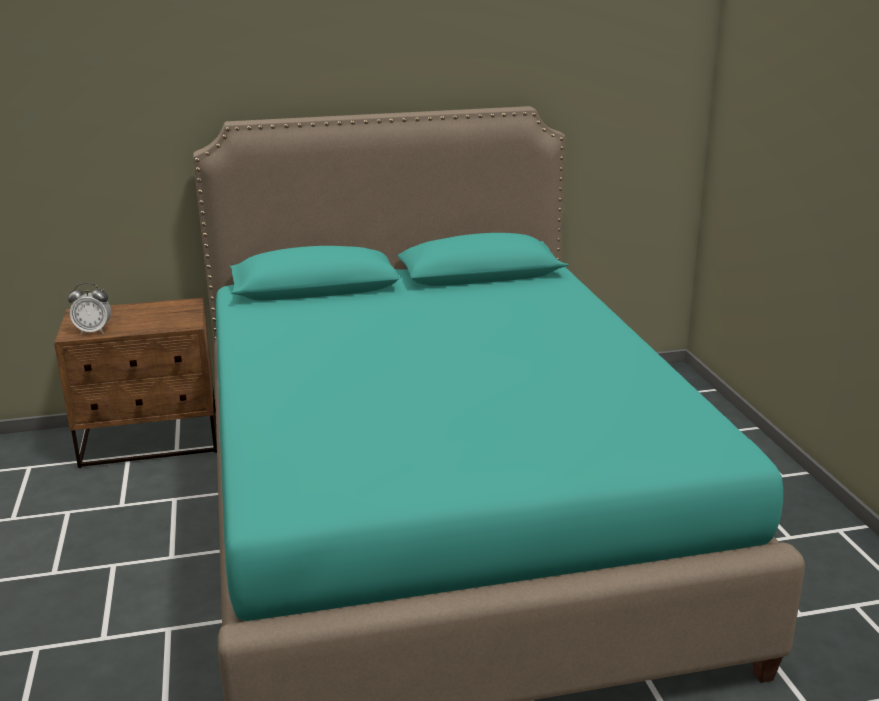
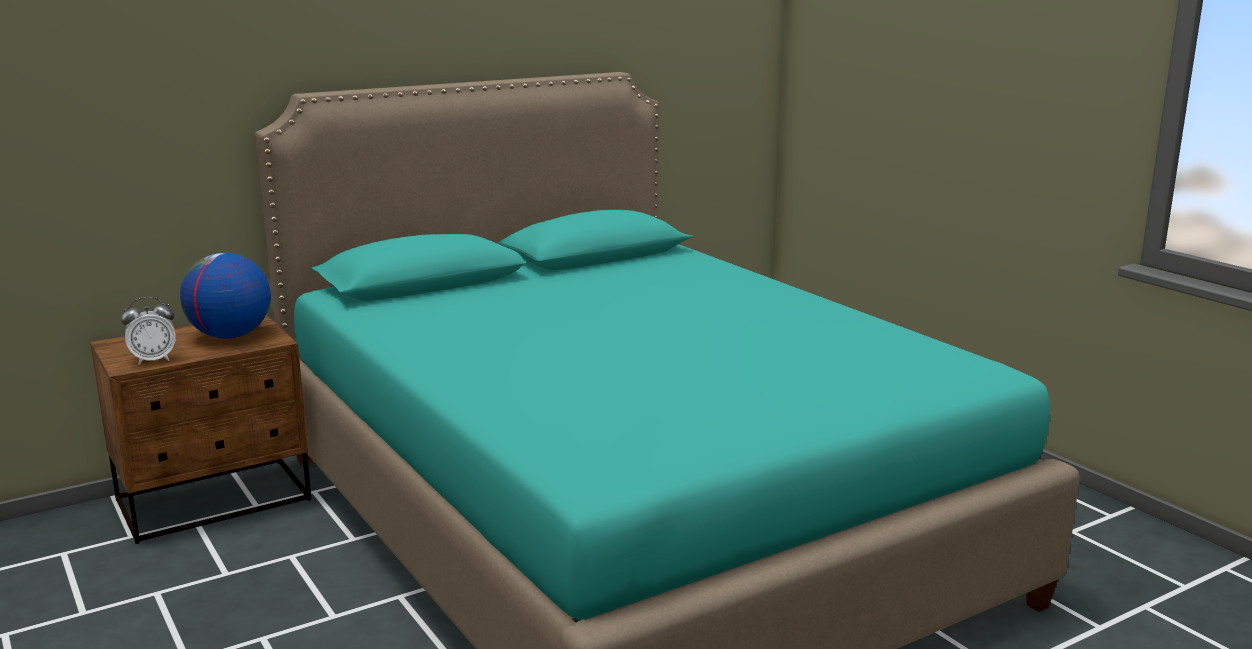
camera: 20 degrees left, 5 degrees down
(161, 316) = (230, 336): none -> globe

